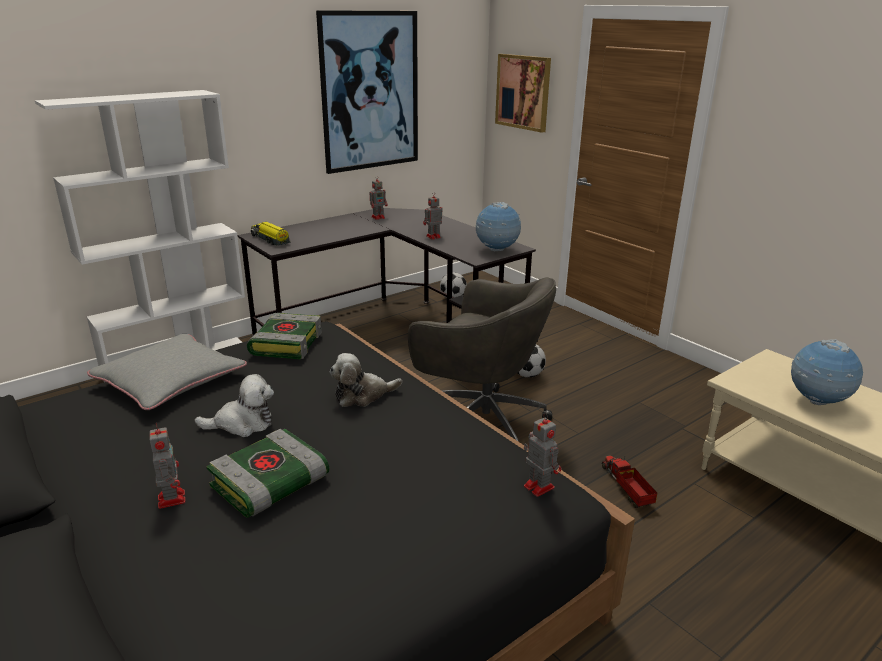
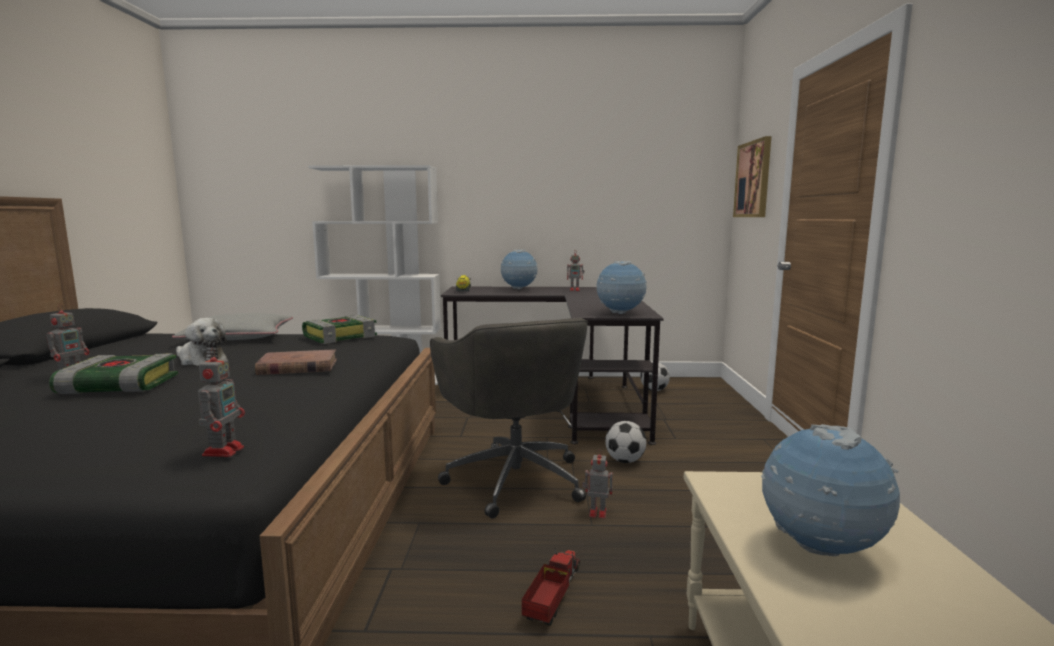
camera: 40 degrees right, 15 degrees down
(324, 227) = (519, 289): none -> globe
(362, 395) = (297, 367): plush toy -> brown book
(370, 92) = (590, 179): picture -> none
(432, 237) = (586, 301): toy robot -> toy robot (596, 512)

